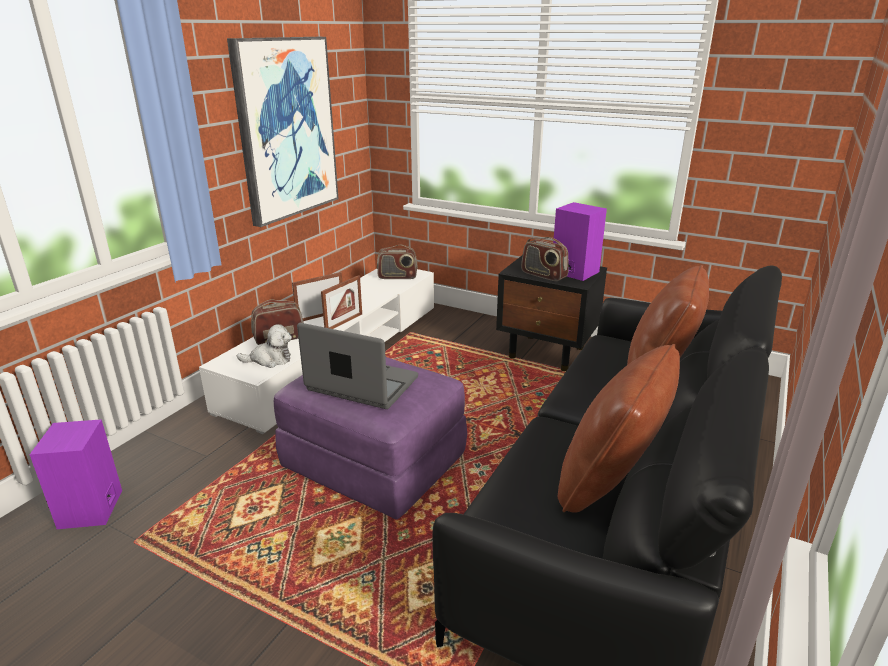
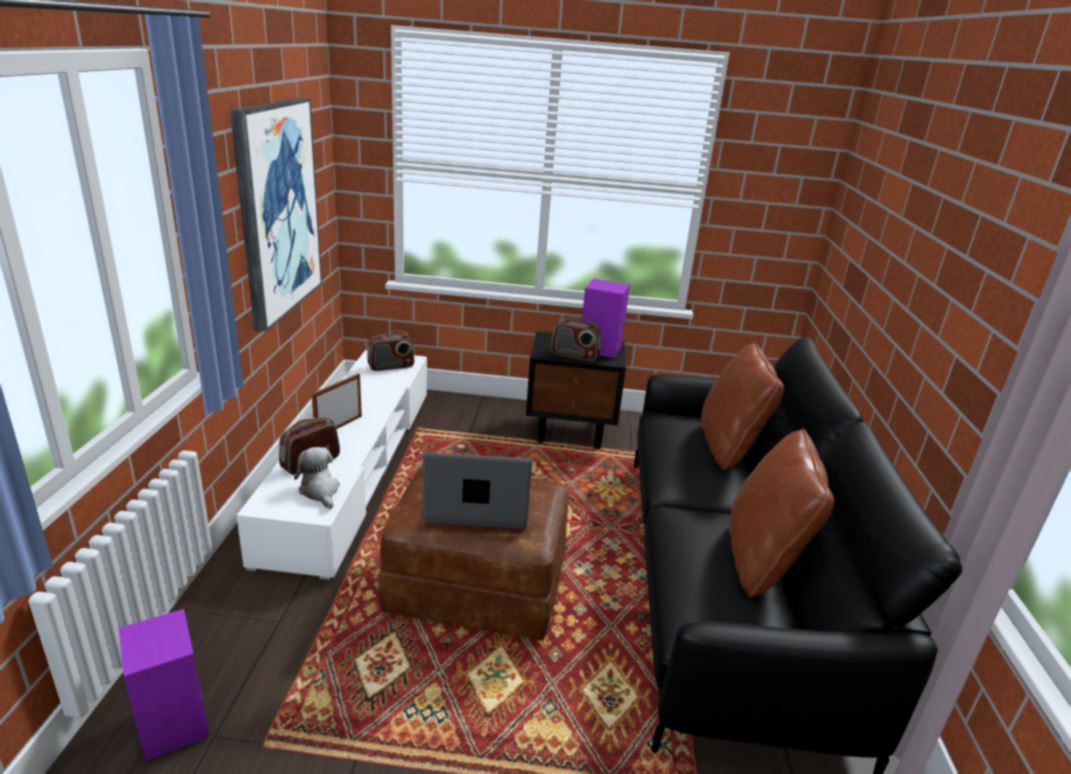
camera: 25 degrees left, 0 degrees up
(270, 359) = (320, 491): plush toy -> plush toy turned 90 degrees counterclockwise
(344, 322) = (372, 431): picture frame -> none
(373, 463) = (475, 586): purple ottoman -> brown ottoman

